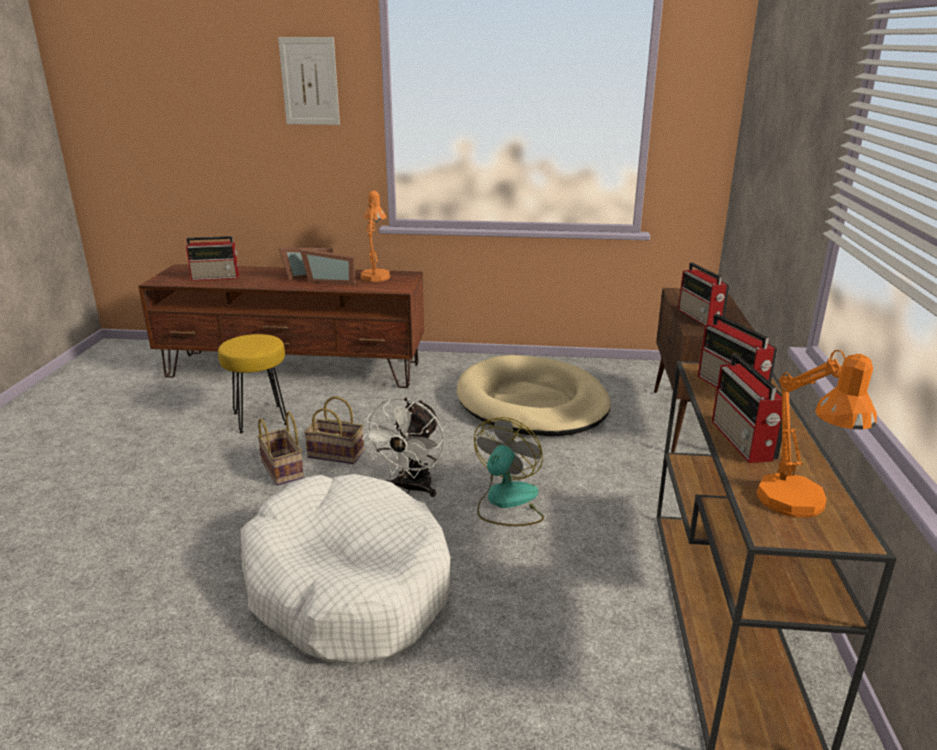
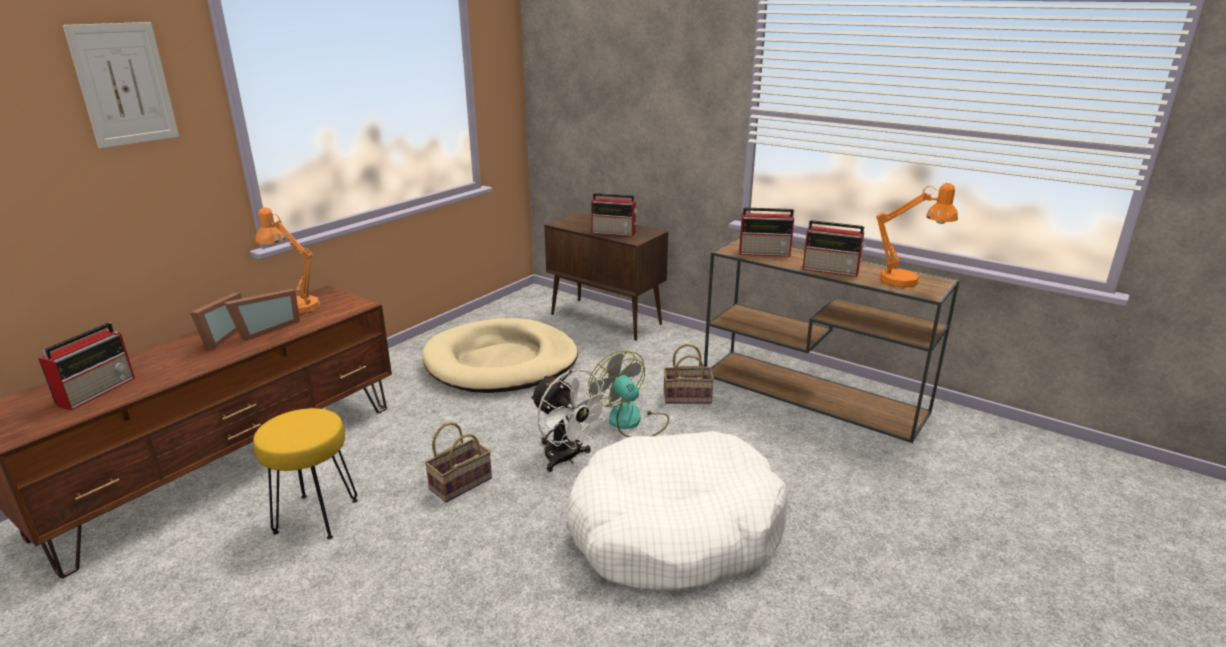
camera: 60 degrees left, 0 degrees up
(284, 470) = (451, 524): basket -> basket (688, 397)

